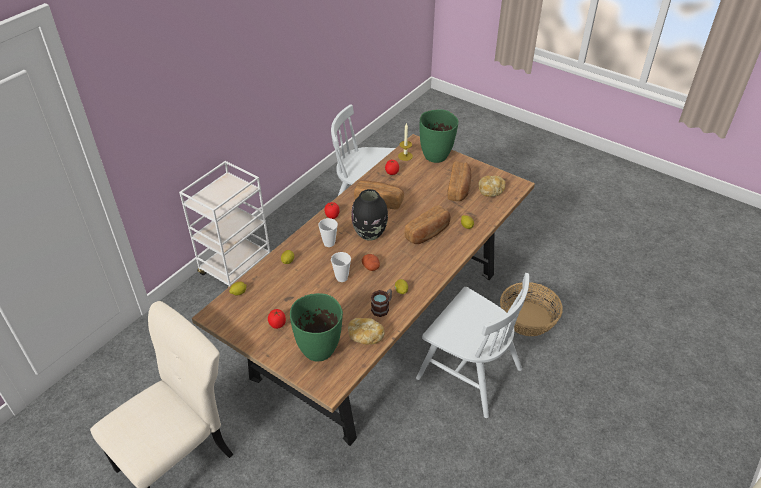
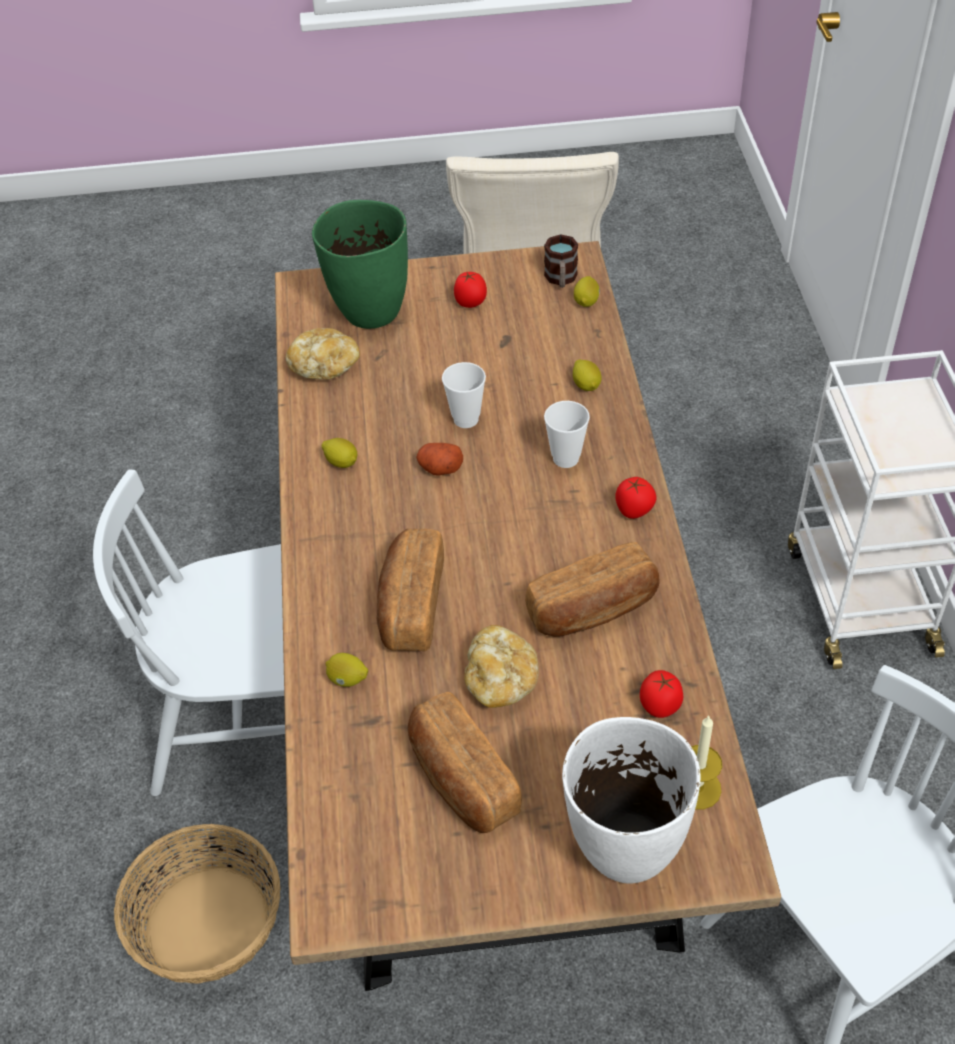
camera: 140 degrees right, 5 degrees up
(370, 234) = (518, 525): black vase -> none
(382, 307) = (344, 419): mug -> mug (561, 279)
(436, 156) = (624, 851): green vase -> white vase
(491, 191) = (380, 830): bread -> bread (501, 680)

